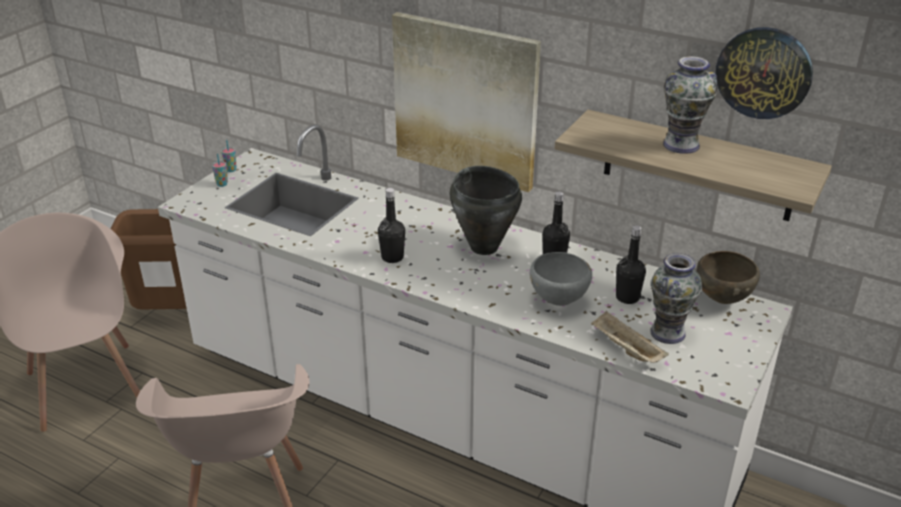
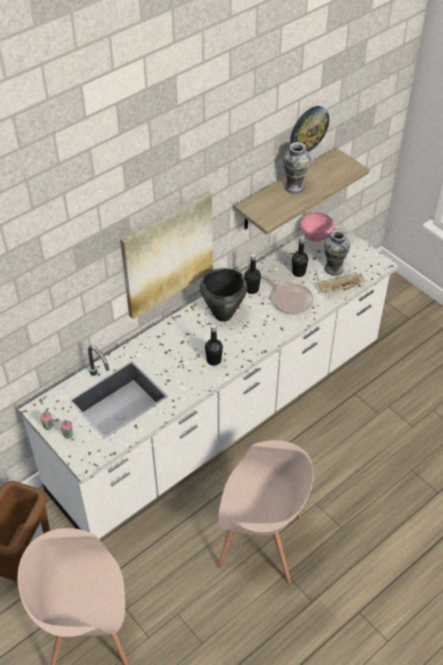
camera: 70 degrees left, 15 degrees up
(559, 301) = (290, 300): grey bowl -> frying pan
(722, 299) = (315, 238): brown bowl -> pink bowl

